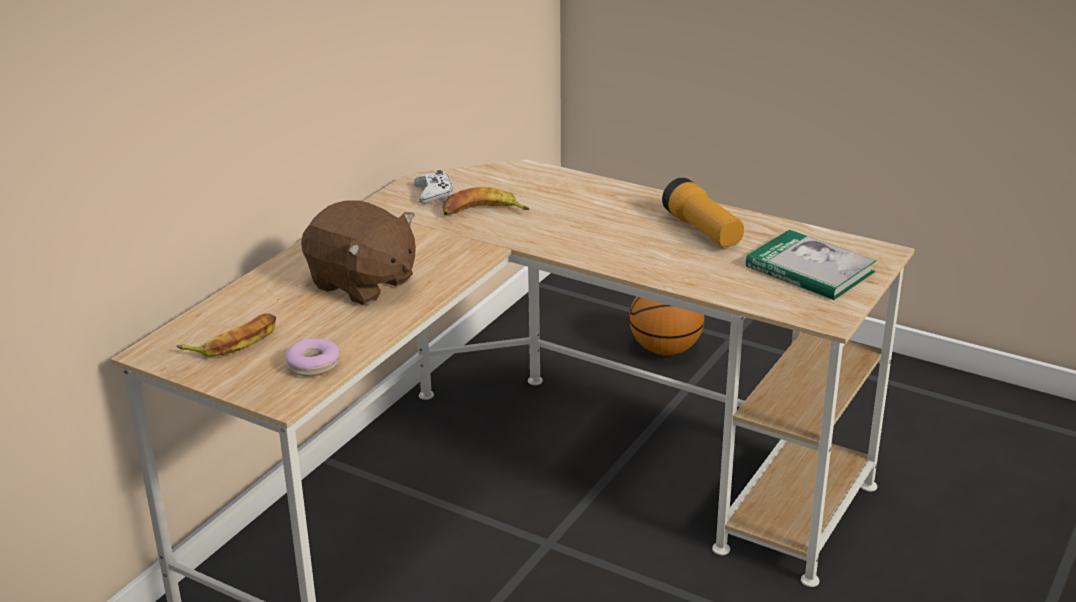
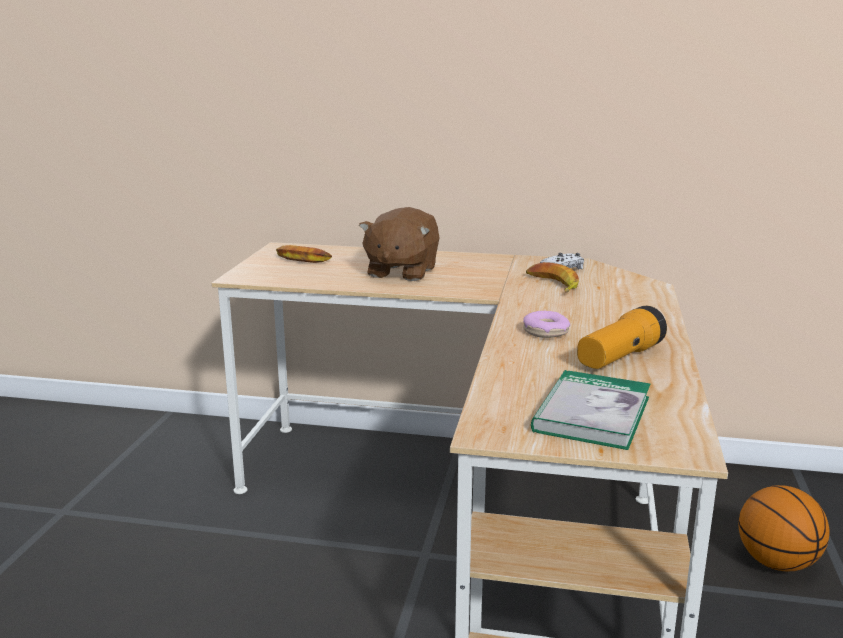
camera: 70 degrees right, 10 degrees down
(313, 365) = (283, 277): donut -> donut (545, 332)

